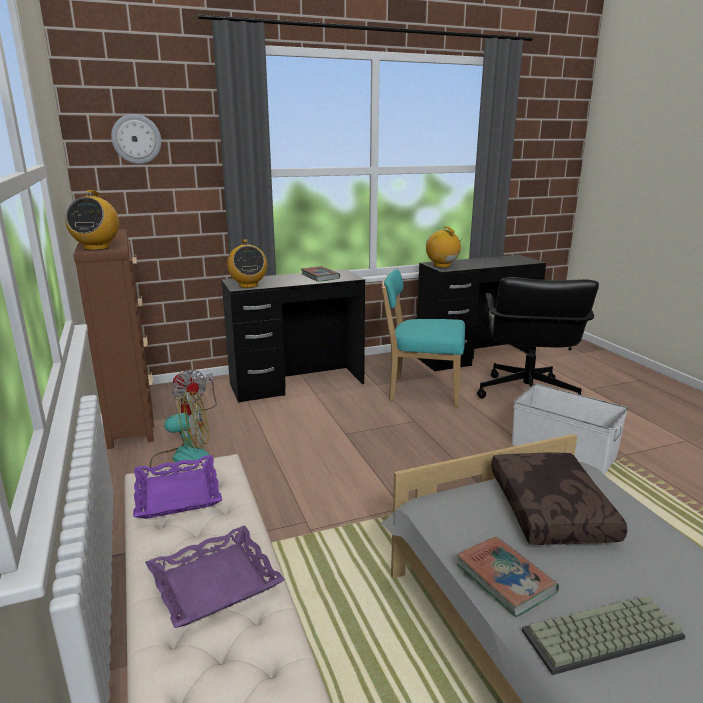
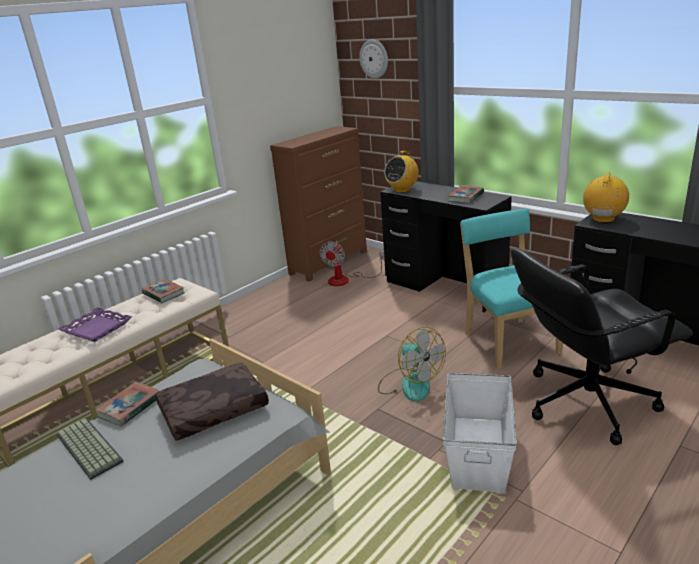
camera: 65 degrees right, 5 degrees up
(97, 248) = (288, 143): radio -> none
(176, 493) = (163, 293): purple tray -> book
(182, 459) = (296, 298): fan -> fan (409, 384)

